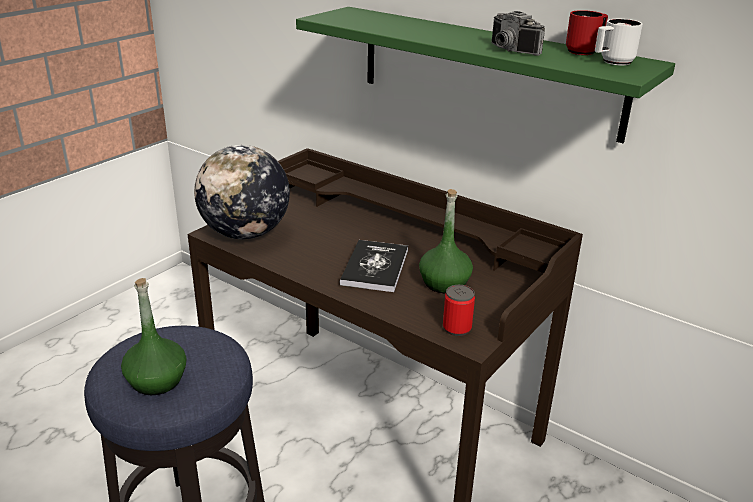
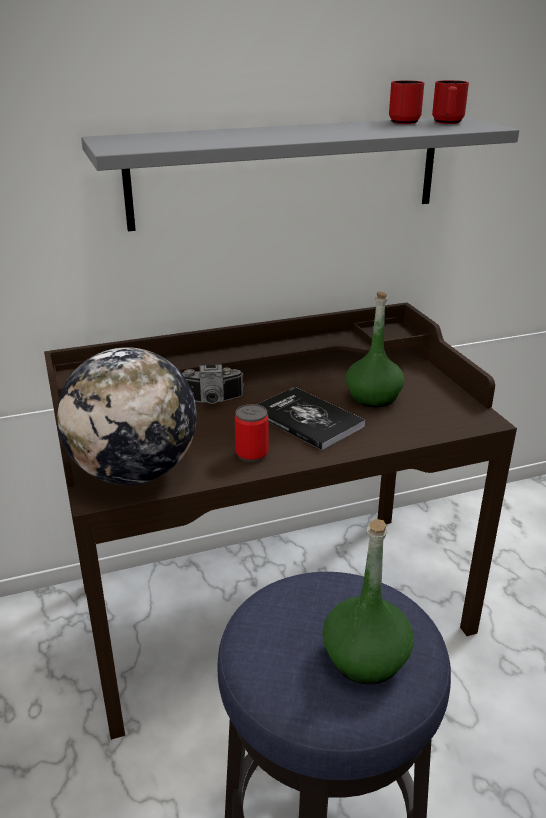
camera: 55 degrees left, 0 degrees up
(456, 328) = (455, 418): can -> can (252, 454)
(487, 71) = (287, 172): green shelf -> grey shelf
(509, 50) = (372, 132): camera -> camera (212, 401)
(612, 62) = (447, 123): white mug -> red mug

